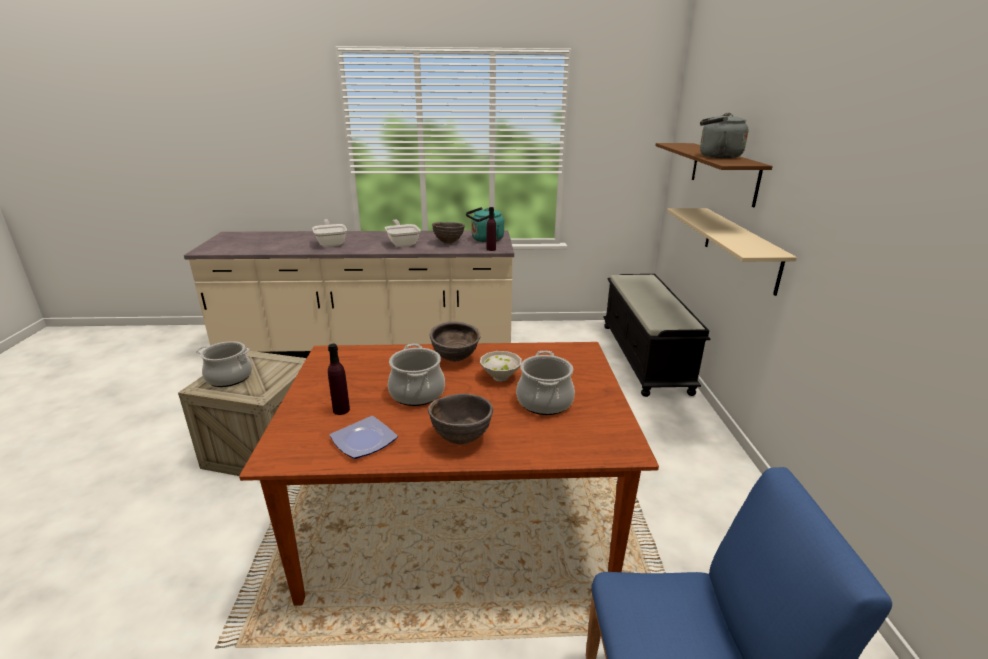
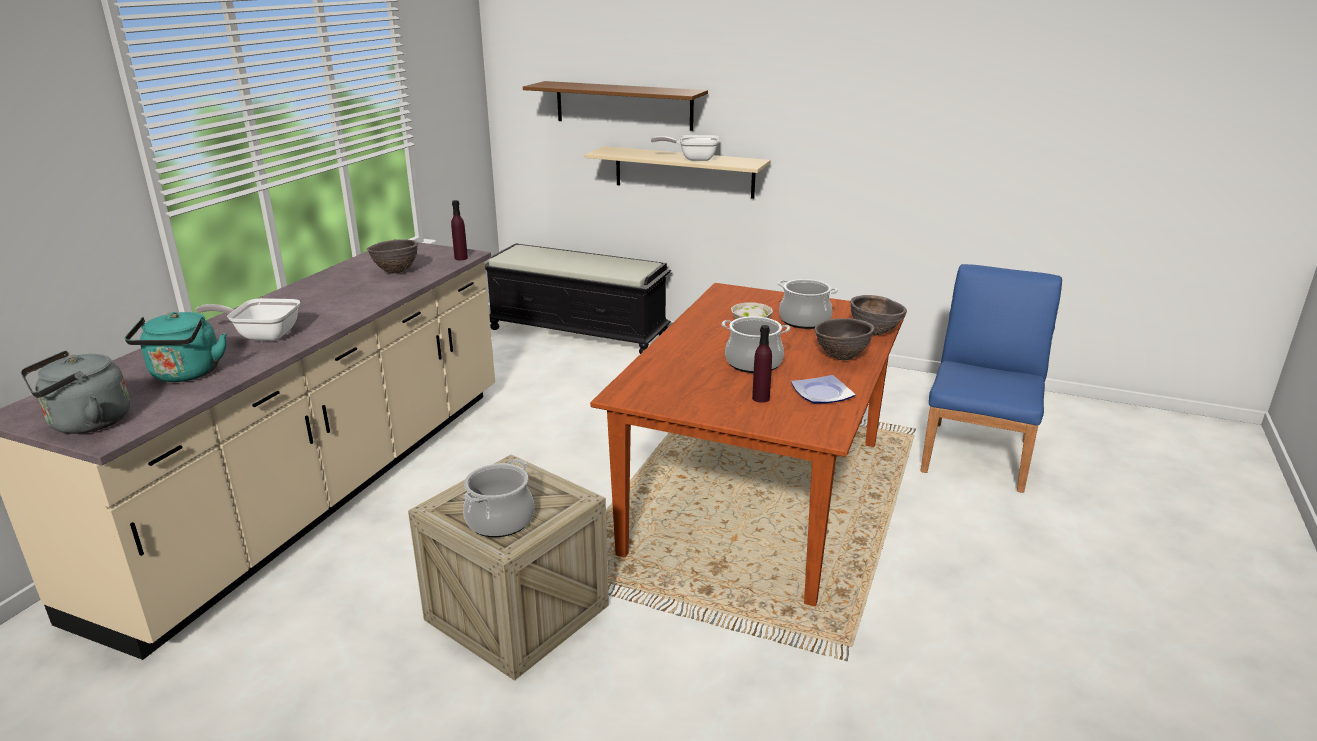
camera: 65 degrees left, 0 degrees up
(403, 243) = (351, 294): frying pan -> frying pan (693, 158)
(455, 359) = (698, 338): brown bowl -> brown bowl (874, 333)
(485, 240) = (418, 254): turquoise kettle -> turquoise kettle (185, 375)
(716, 156) = (644, 90): grey kettle -> grey kettle (86, 424)

